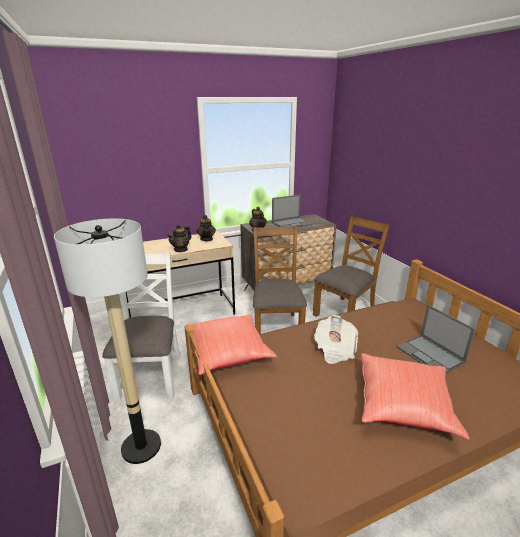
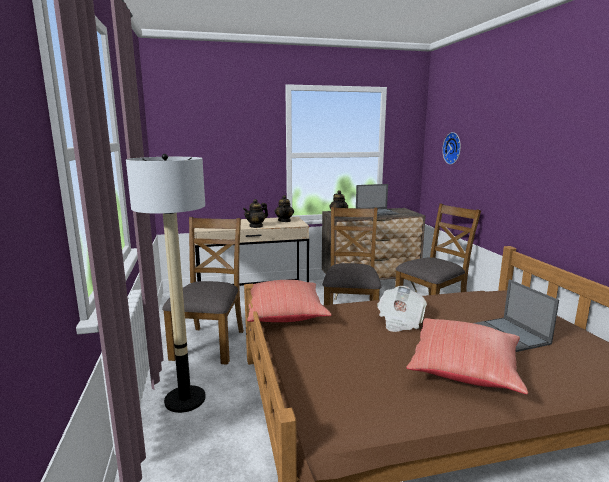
camera: 10 degrees right, 10 degrees down
(151, 374) = (210, 344): white chair -> brown chair
(362, 161) = (453, 148): none -> wall clock

